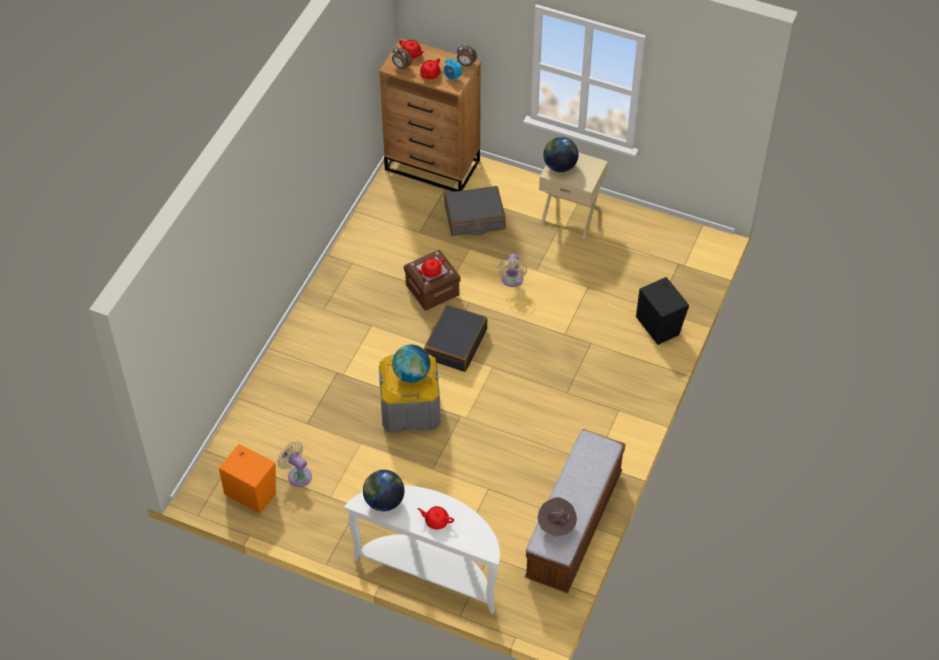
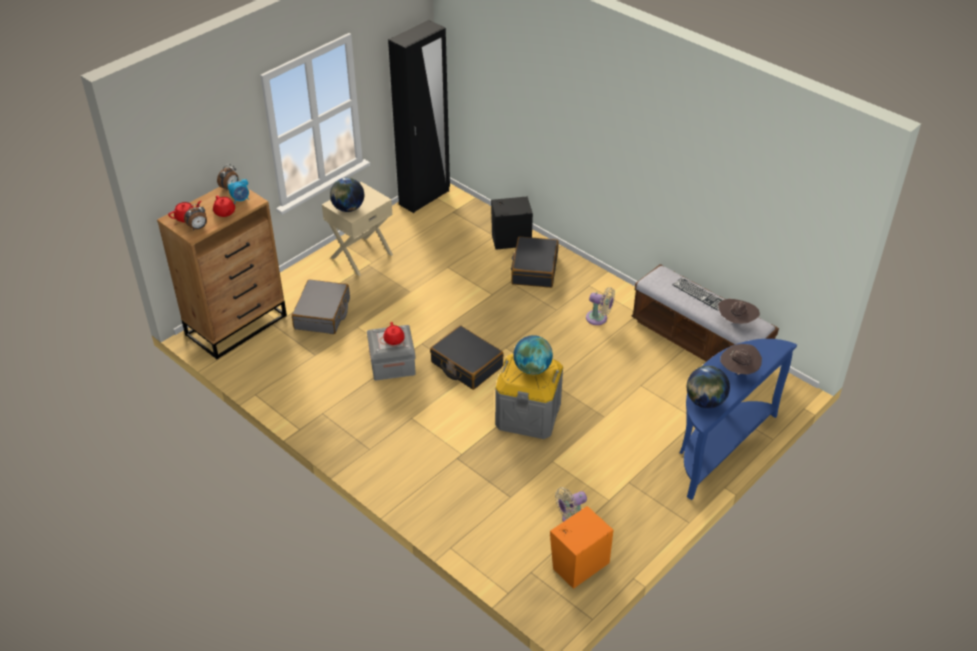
camera: 70 degrees left, 10 degrees down
(431, 570) = (718, 446): white console table -> blue console table
(432, 290) = (392, 364): brown storage box -> grey storage box
(436, 521) = (738, 371): red teapot -> brown hat
(512, 280) = (412, 310): beige fan -> beige fan (599, 318)
(586, 486) = (699, 294): none -> keyboard
(620, 357) = (534, 269): none -> black suitcase
(688, 234) = (424, 198): none -> black wardrobe

